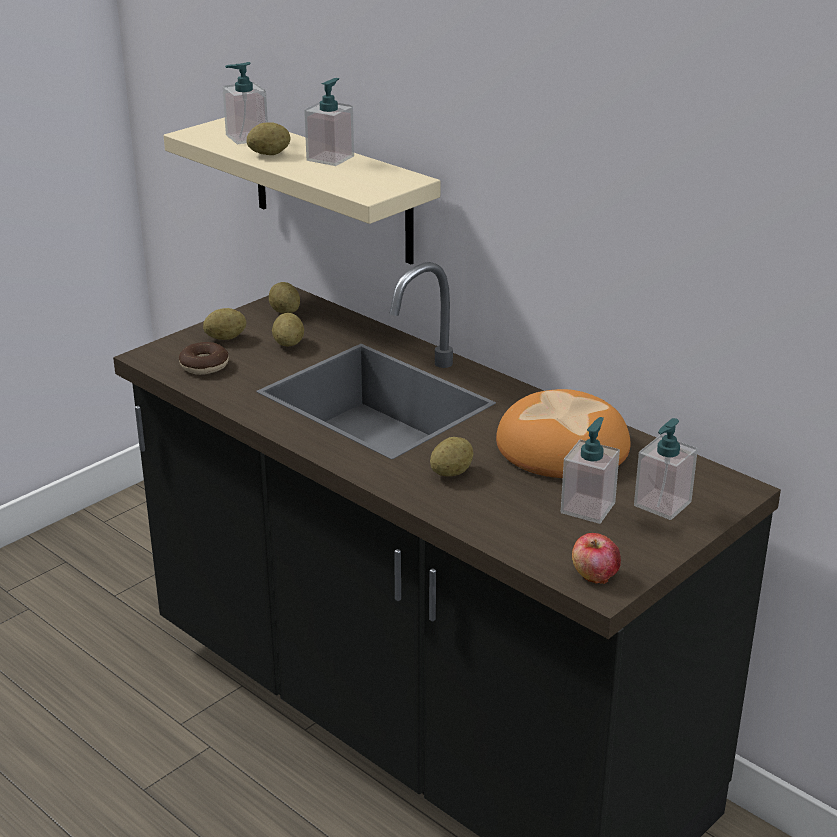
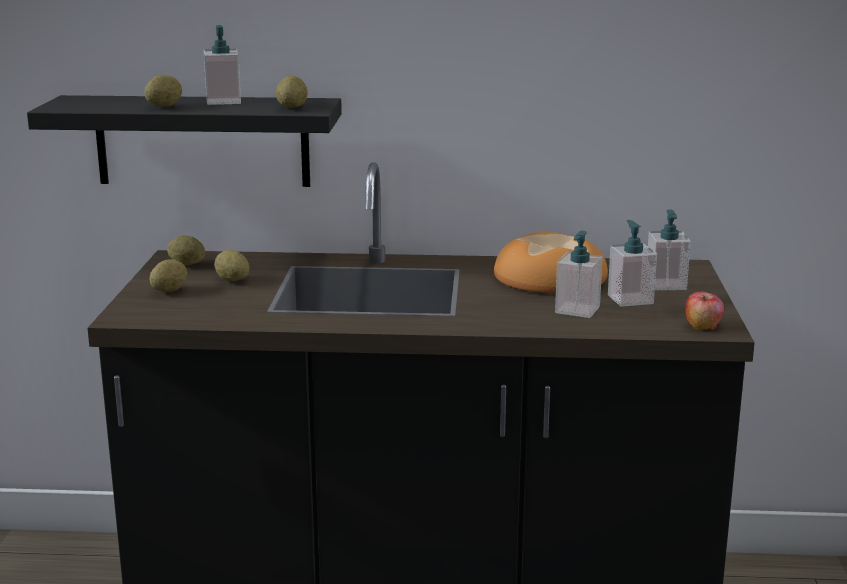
camera: 40 degrees left, 10 degrees down
(204, 366) = (188, 310): donut -> none
(246, 137) = (115, 102): soap dispenser -> soap dispenser (577, 310)
(332, 190) = (202, 141): beige shelf -> black shelf
(451, 472) = (510, 309): potato -> potato (292, 107)

